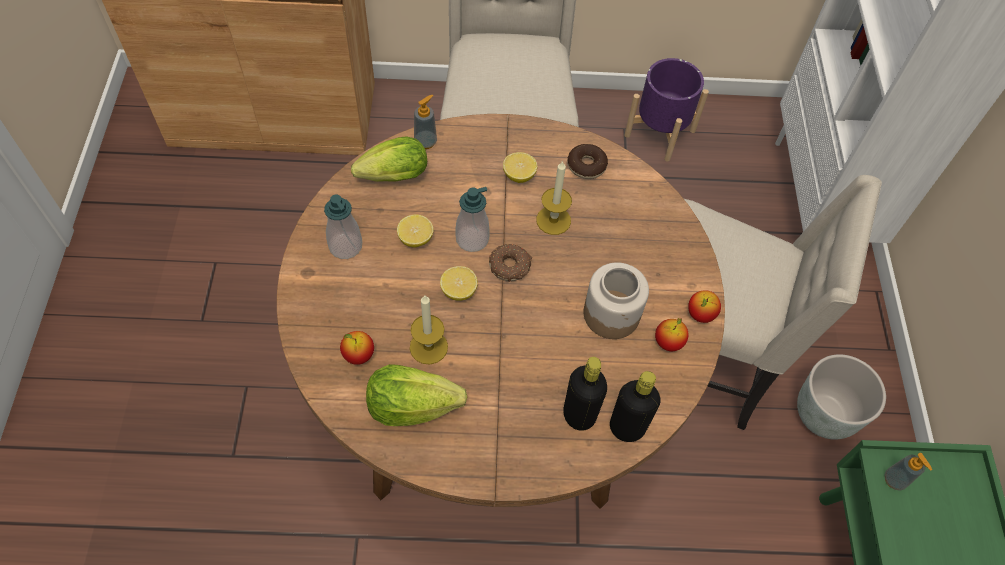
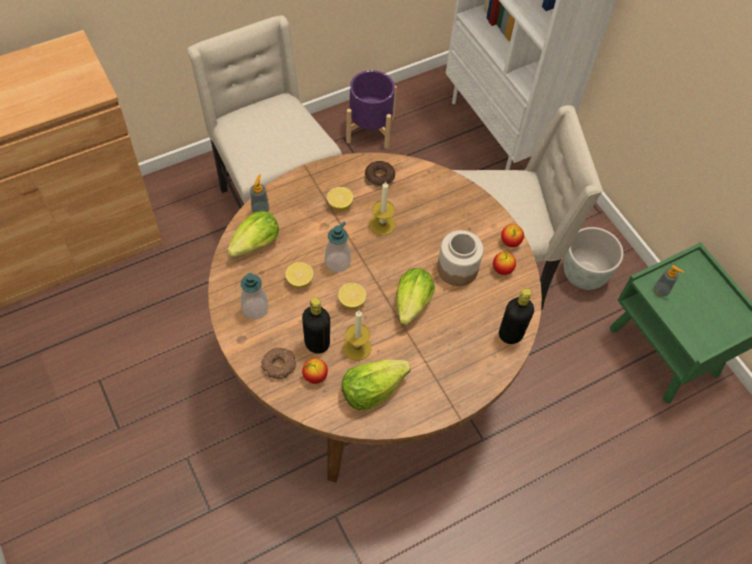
camera: 30 degrees left, 0 degrees up
(510, 266) = (374, 268): donut -> donut (279, 365)
(524, 331) = (411, 306): none -> lettuce
(579, 415) = (478, 341): black bottle -> black bottle (317, 343)

